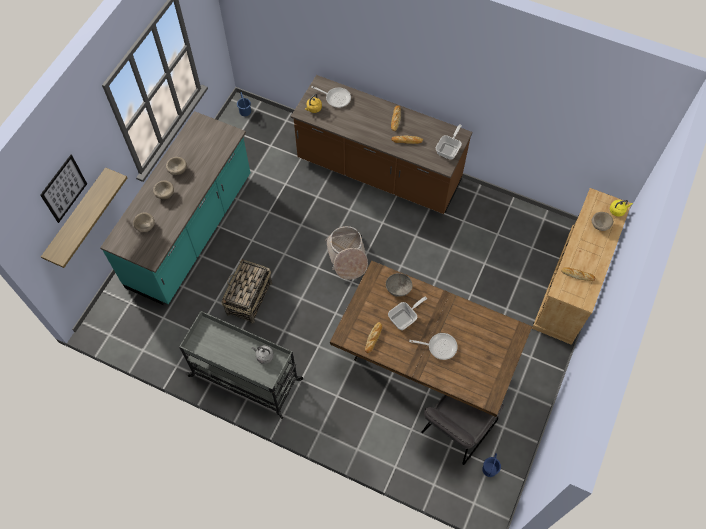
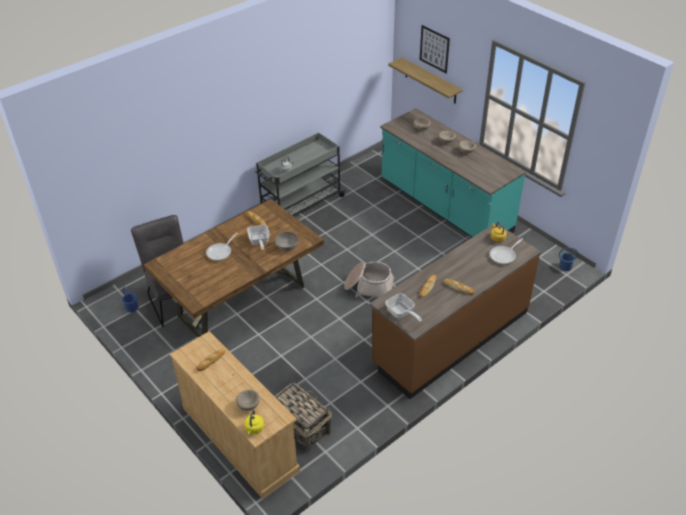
camera: 115 degrees right, 20 degrees down
(249, 299) = (364, 222): basket -> basket (301, 426)

